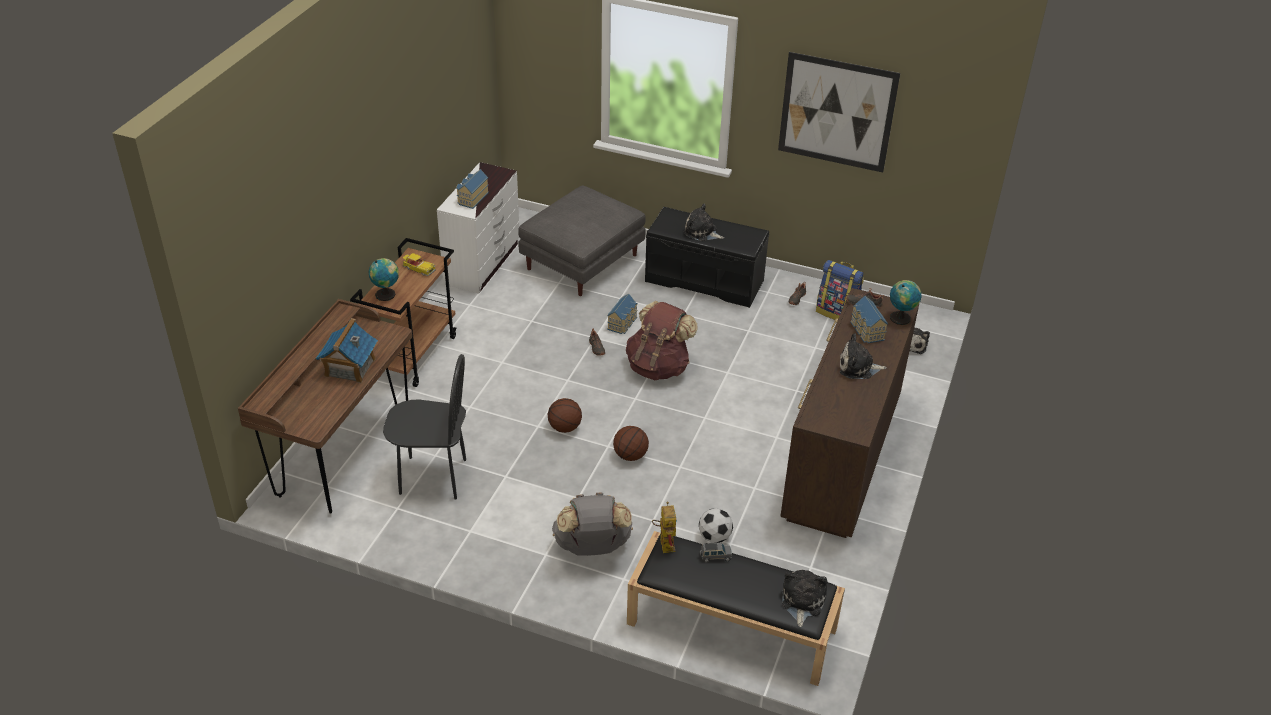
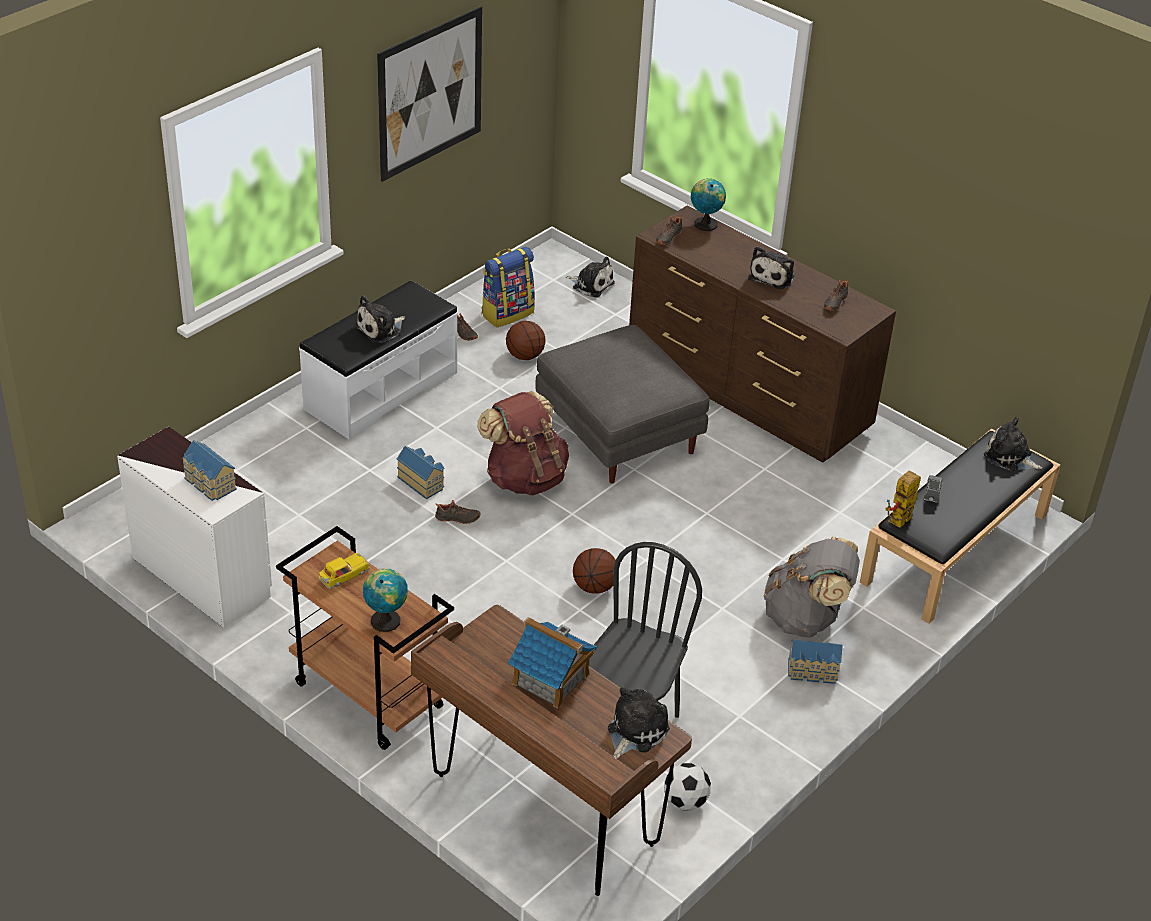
camera: 70 degrees left, 0 degrees up
(314, 414) = (635, 731): none -> plush toy
(582, 261) = (266, 480): grey ottoman -> grey ottoman (617, 431)
(630, 456) = (670, 546): basketball -> basketball (525, 356)
(664, 542) = (898, 523): toy robot -> toy robot turned 60 degrees counterclockwise
(704, 280) = (380, 390): black bench -> white bench
(714, 537) = (826, 520): football -> football (685, 801)
(850, 408) = (834, 302): none -> black shoe
(866, 330) = (715, 251): toy house -> toy house (813, 672)

